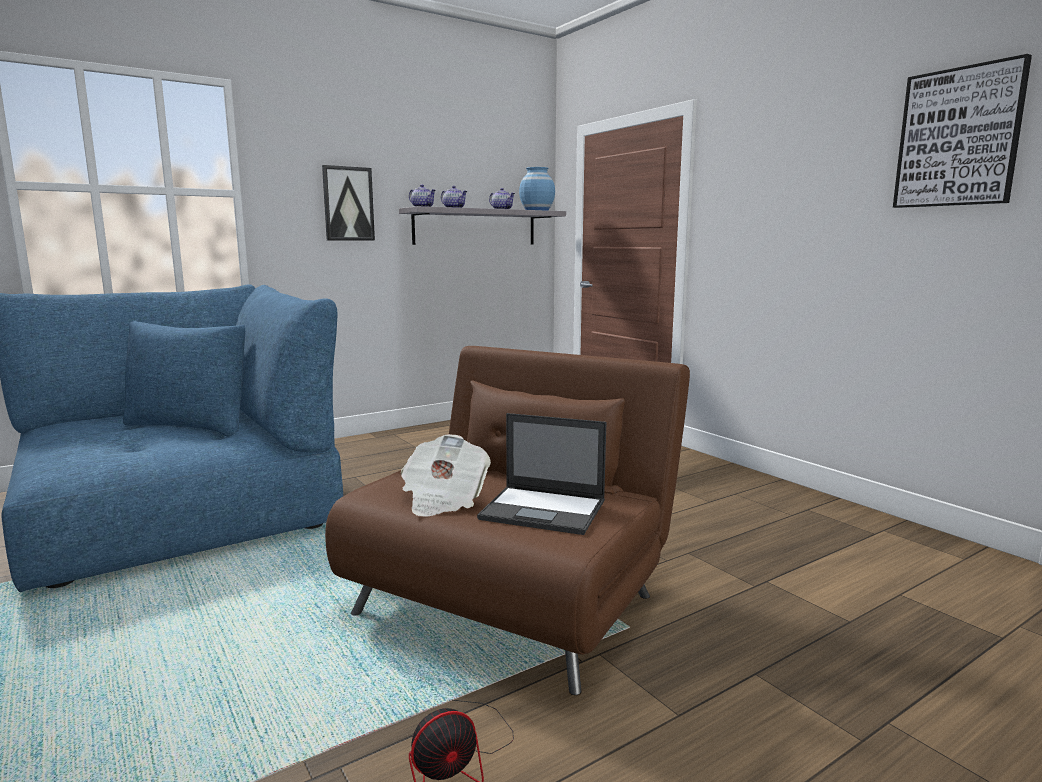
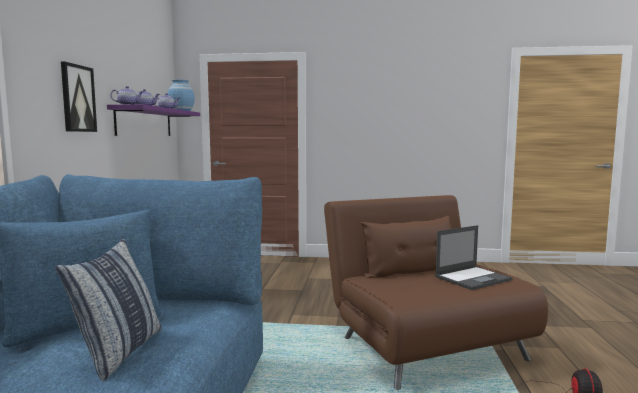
camera: 50 degrees left, 5 degrees down
(123, 447) = (119, 352): none -> pillow
(443, 499) = (432, 289): newspaper -> none
(475, 227) = (144, 122): grey shelf -> purple shelf
(958, 138) = (454, 90): picture -> none

